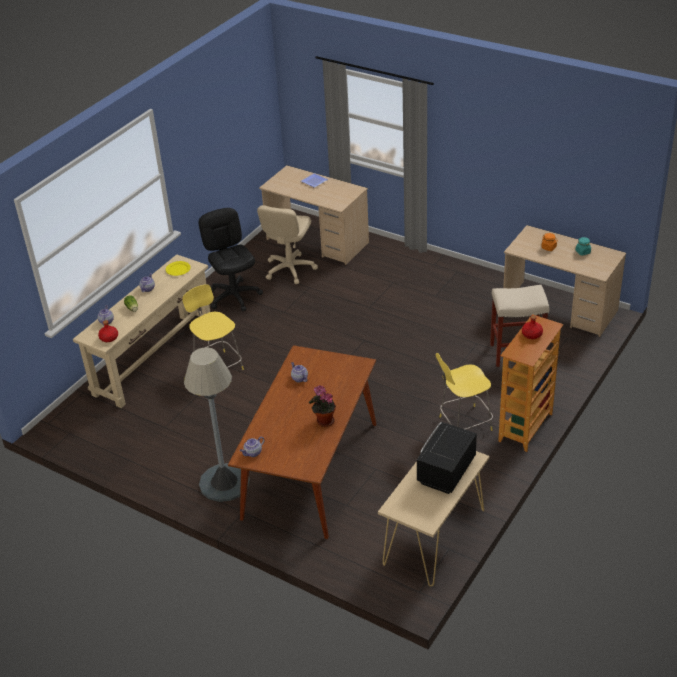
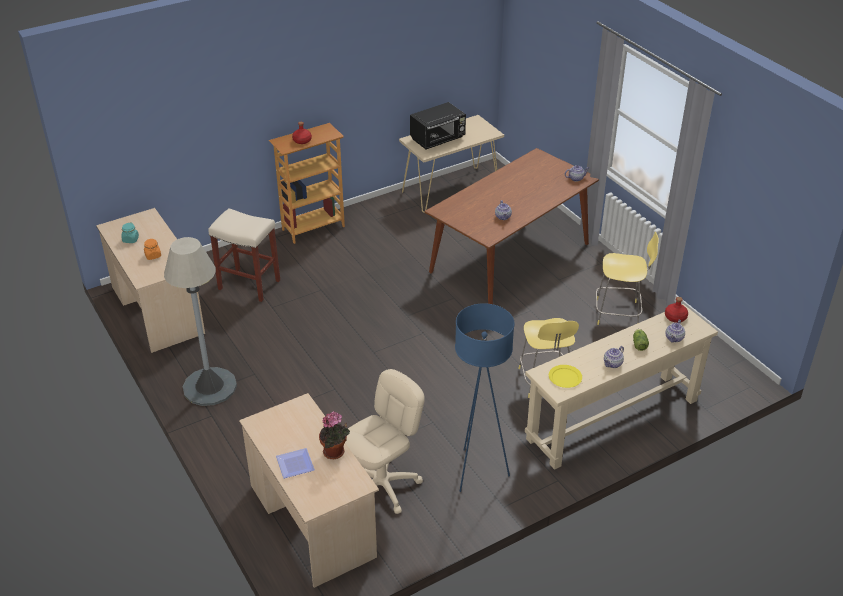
camera: 155 degrees left, 0 degrees up
(224, 483) = (588, 273): grey floor lamp -> grey floor lamp (209, 387)
(234, 296) = (477, 471): black office chair -> blue floor lamp
(323, 421) = (505, 181): potted plant -> potted plant (335, 453)
(463, 424) = (357, 247): yellow stool -> yellow stool (619, 313)

